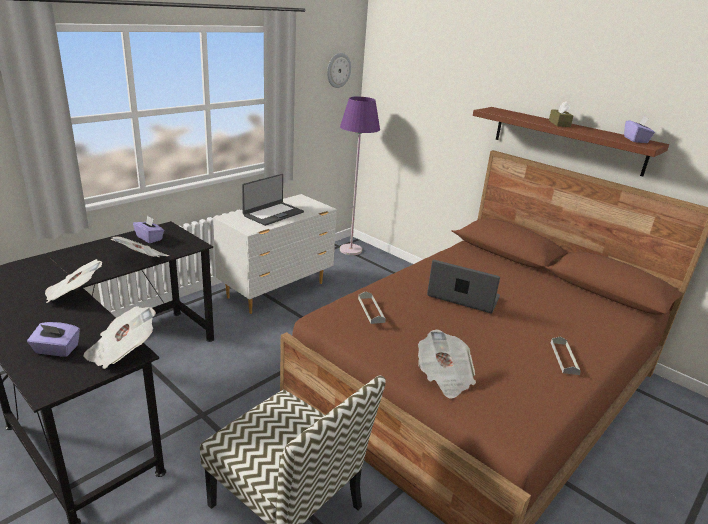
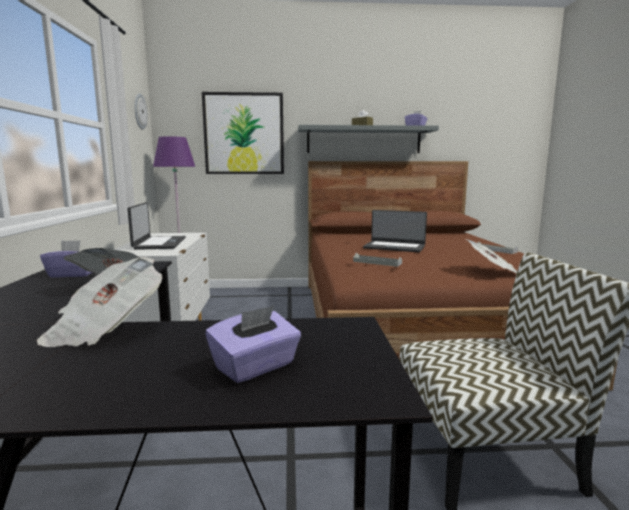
camera: 45 degrees left, 15 degrees down
(122, 351) = (333, 330): newspaper -> none
(436, 103) = (244, 134): none -> picture
(463, 297) = (394, 247): laptop -> laptop turned 135 degrees counterclockwise
(567, 140) = (364, 140): brown shelf -> grey shelf

